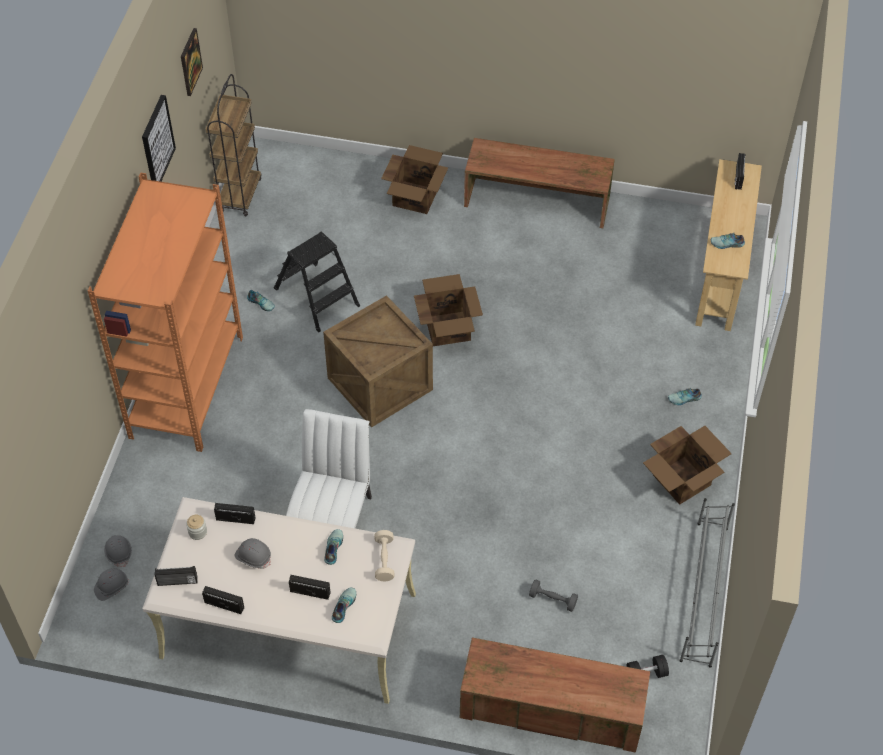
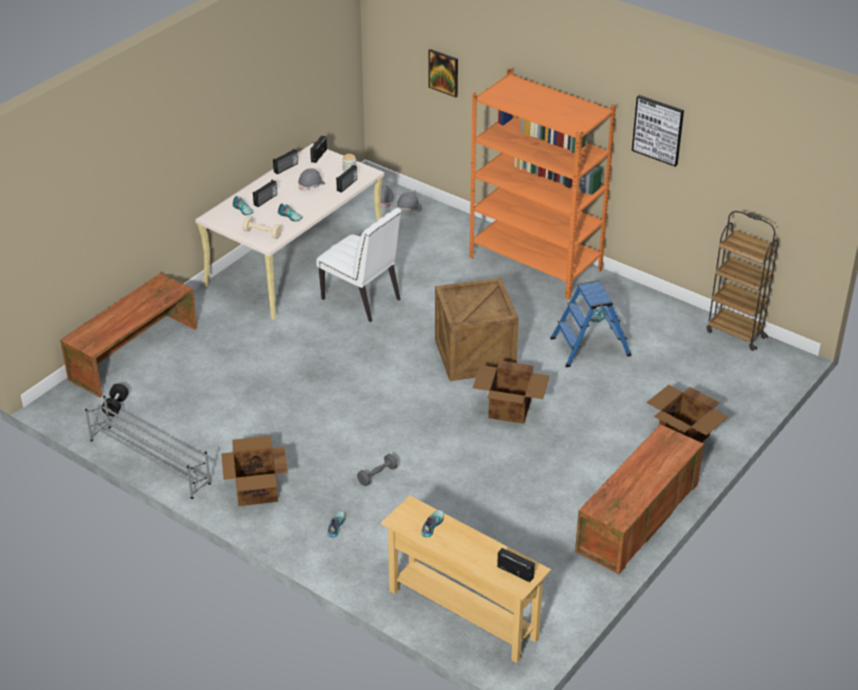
camera: 115 degrees right, 15 degrees down
(190, 62) = (746, 157): picture -> picture (443, 72)
(316, 296) = (590, 347): black step ladder -> blue step ladder
(553, 599) = (213, 381): grey dumbbell -> grey dumbbell (377, 475)

